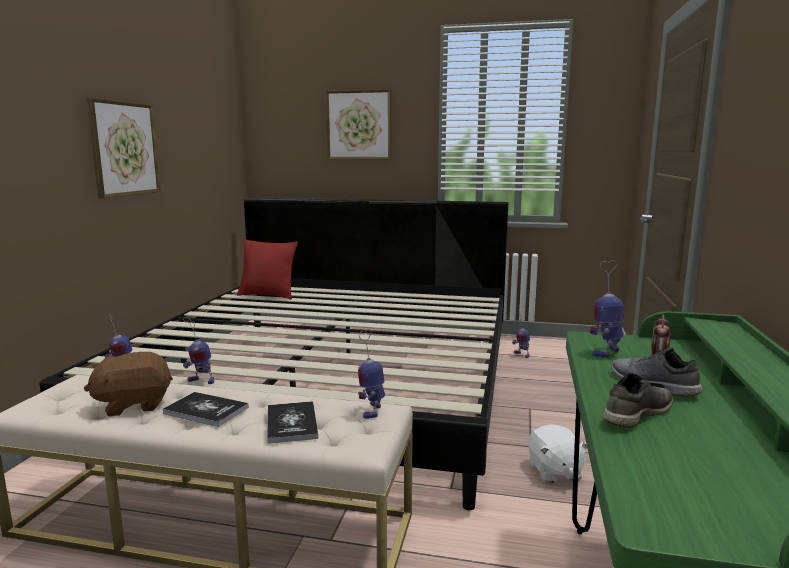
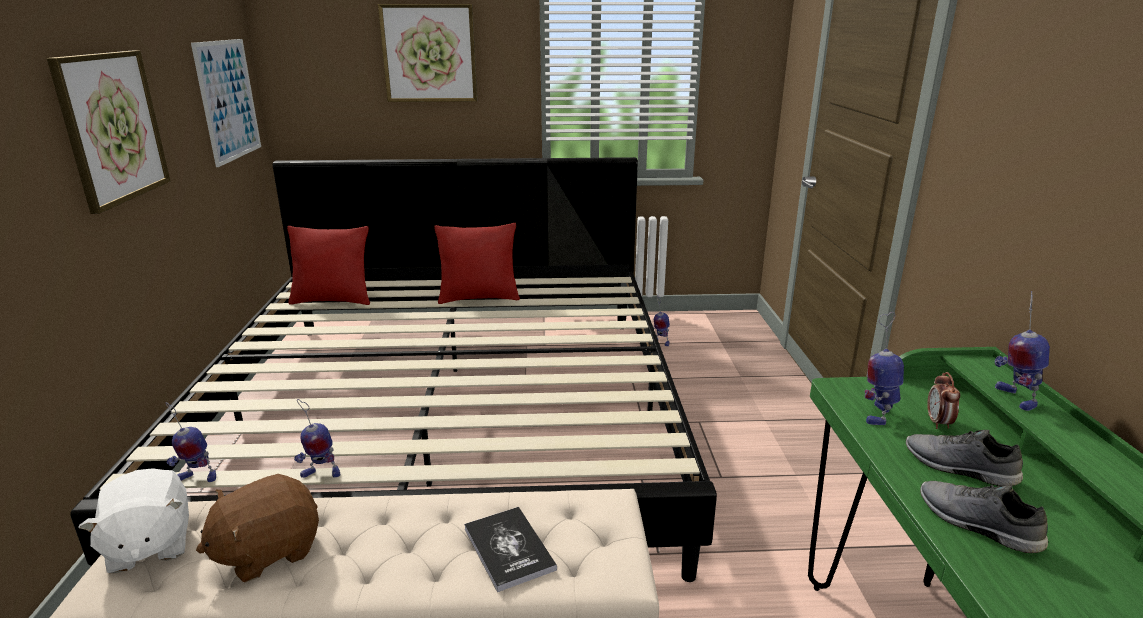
camera: 15 degrees left, 10 degrees up
(206, 410) = (381, 546): book -> none
(217, 151) = (228, 100): none -> picture
(372, 301) = (479, 298): none -> red pillow
(372, 410) = (596, 507): toy robot -> toy robot (1014, 397)
(554, 471) = (759, 509): white plush toy -> white plush toy (149, 546)
(636, 413) = (976, 524): grey shoe -> grey shoe turned 75 degrees counterclockwise

